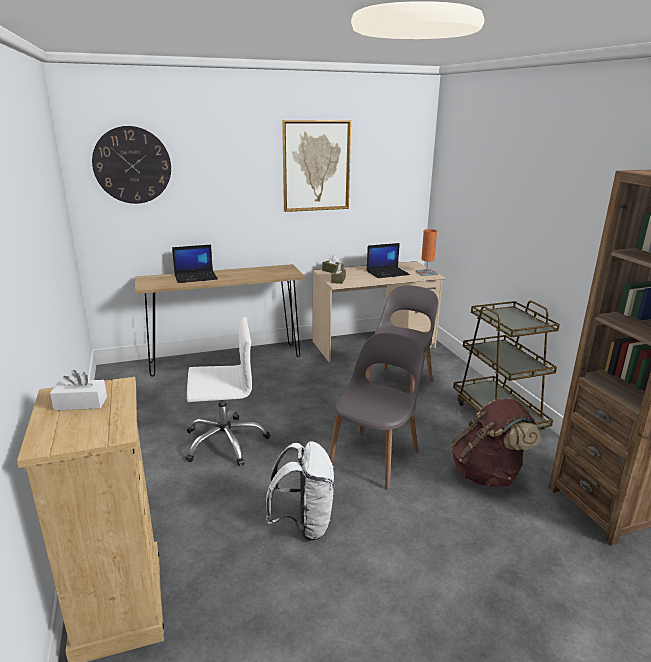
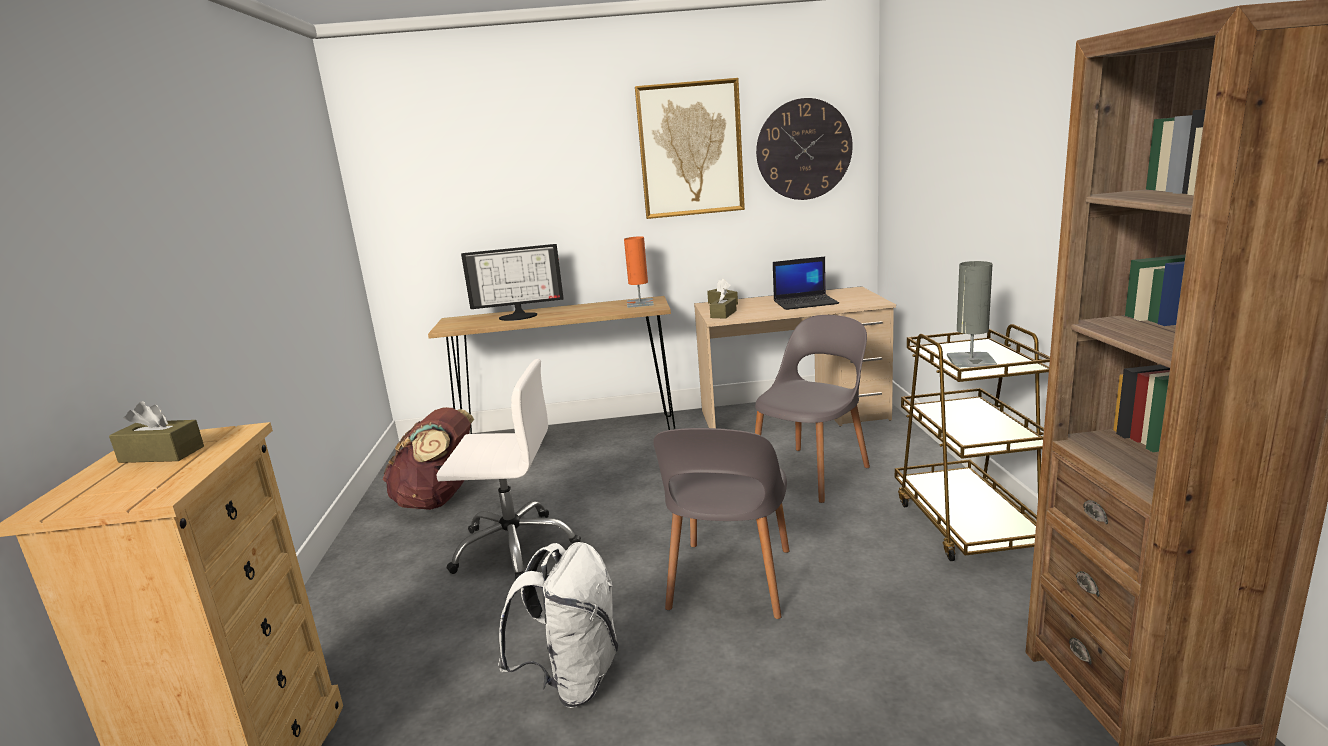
camera: 15 degrees right, 5 degrees down
(80, 403) = (161, 454): white tissue box -> brown tissue box
(132, 165) = (431, 165): wall clock -> wall clock (804, 149)
(196, 277) = (519, 316): laptop -> monitor
(375, 457) = (729, 581): grey chair -> grey chair turned 150 degrees clockwise
(426, 273) = (868, 300): orange table lamp -> orange table lamp (640, 303)
(488, 474) = (916, 621): brown backpack -> brown backpack (438, 500)
(512, 323) = (971, 361): none -> grey table lamp

